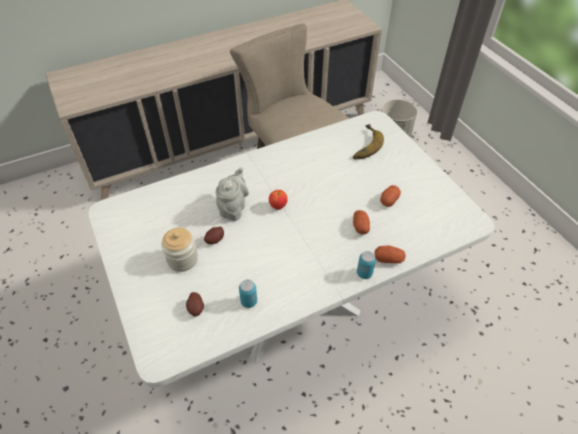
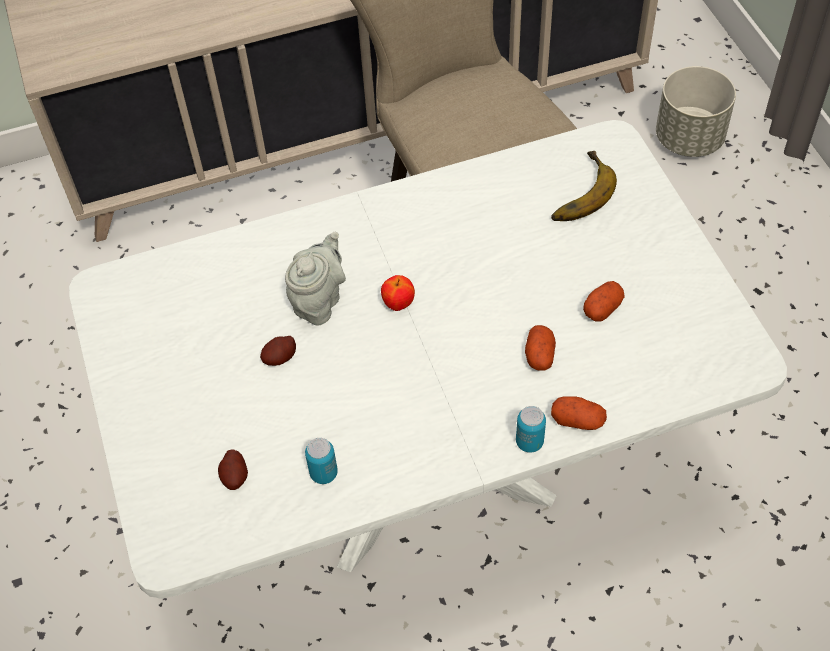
camera: 10 degrees right, 5 degrees up
(182, 259) = (221, 388): jar -> none

